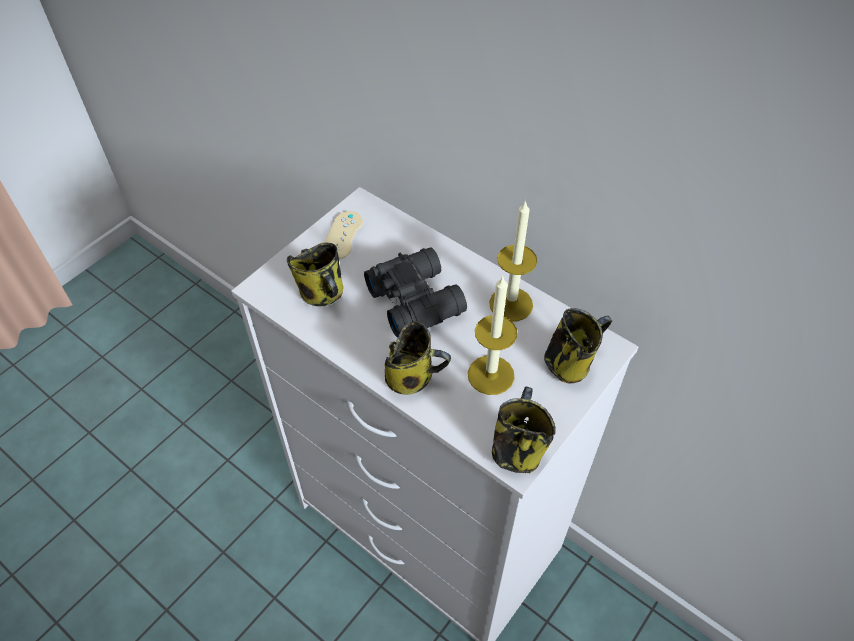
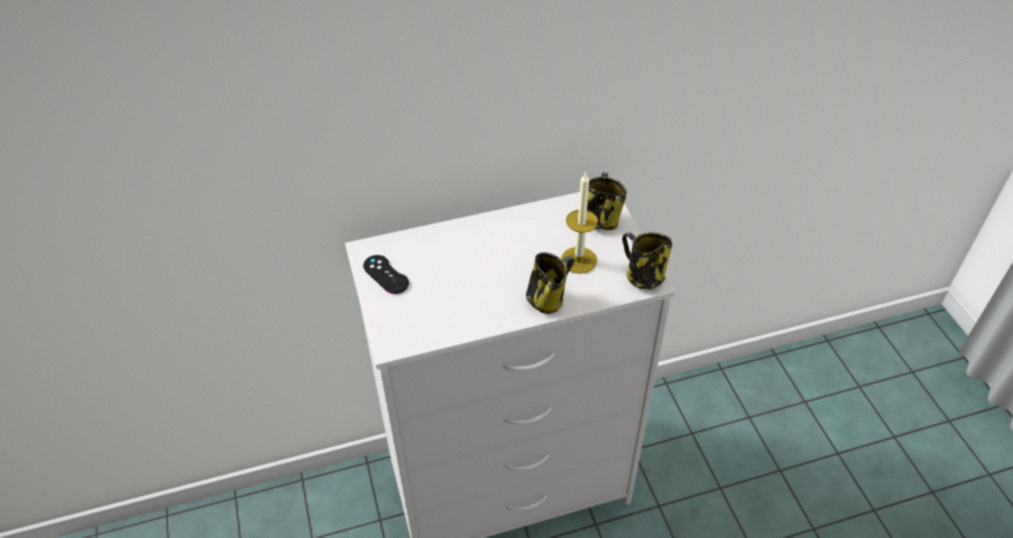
camera: 55 degrees left, 5 degrees down
(323, 294) = (432, 311): mug -> none
(342, 235) = (386, 274): beige game controller -> black game controller
(416, 299) = (484, 264): black binoculars -> none
(511, 304) = (531, 221): candle -> none

